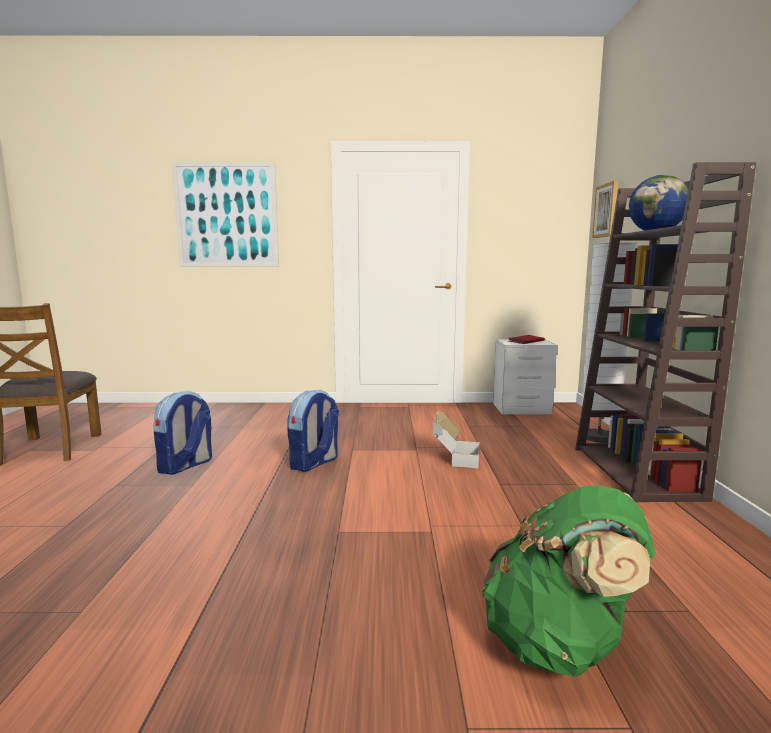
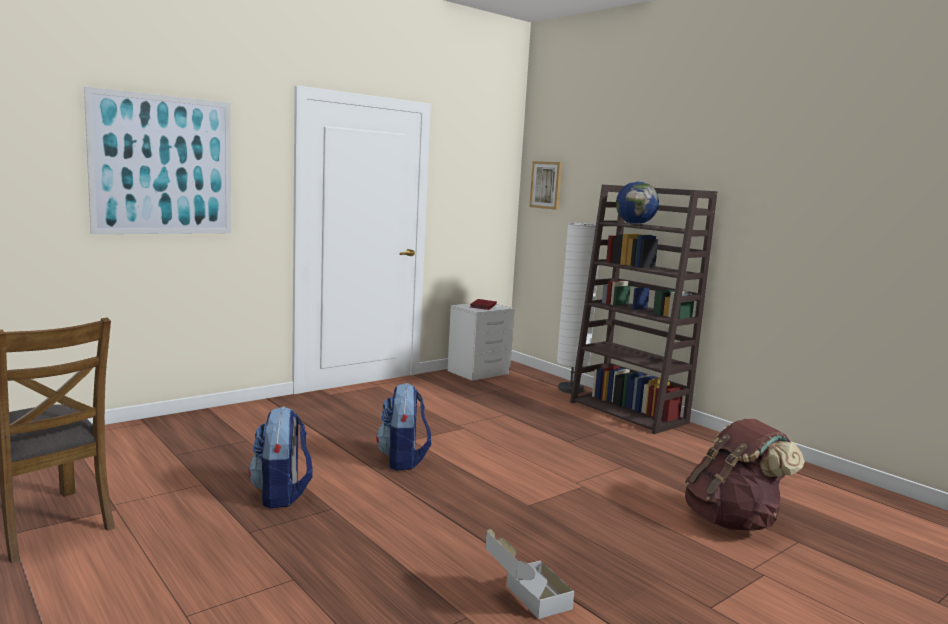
camera: 40 degrees left, 0 degrees up
(455, 459) = (506, 429): cardboard box -> cardboard box (524, 601)
(560, 644) = (732, 521): green backpack -> brown backpack

